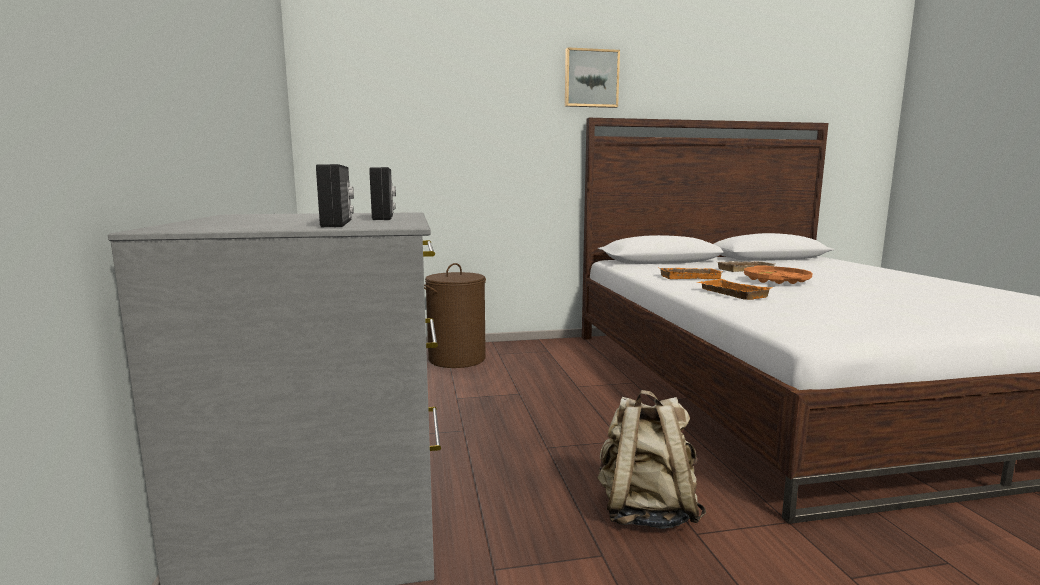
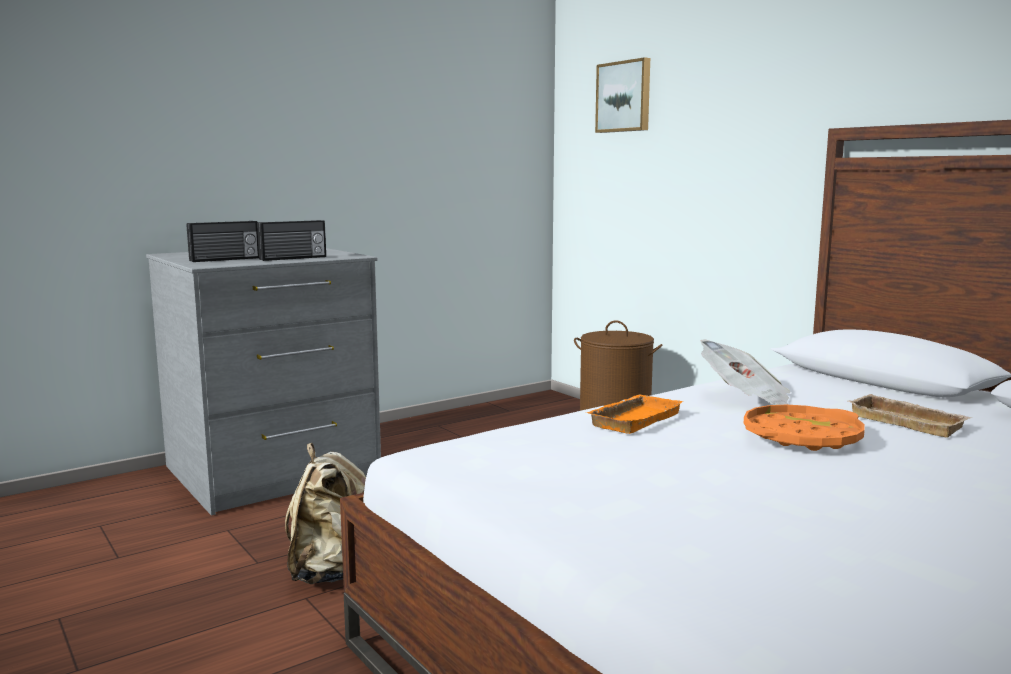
camera: 65 degrees right, 0 degrees up
(591, 78) = (850, 64): picture -> picture (624, 97)
(689, 277) = (745, 399): orange tray -> newspaper

